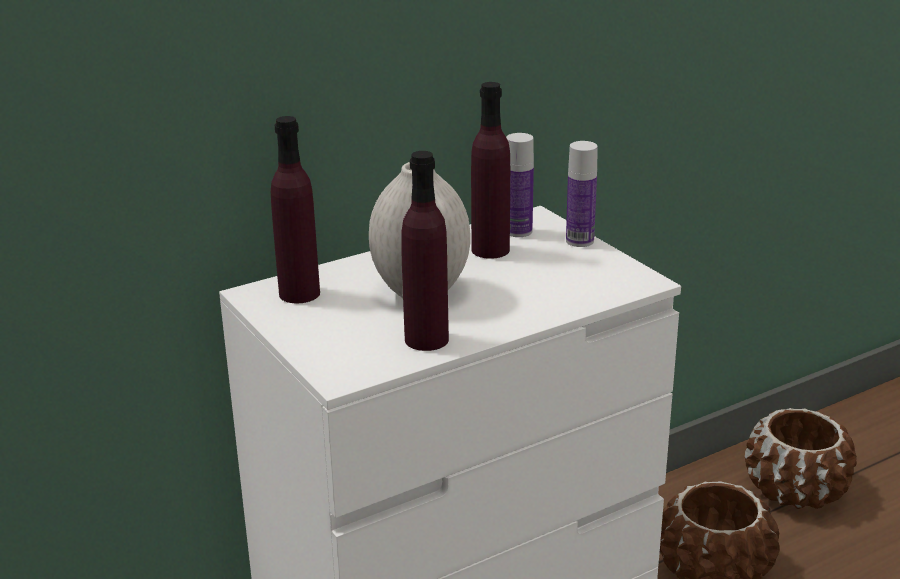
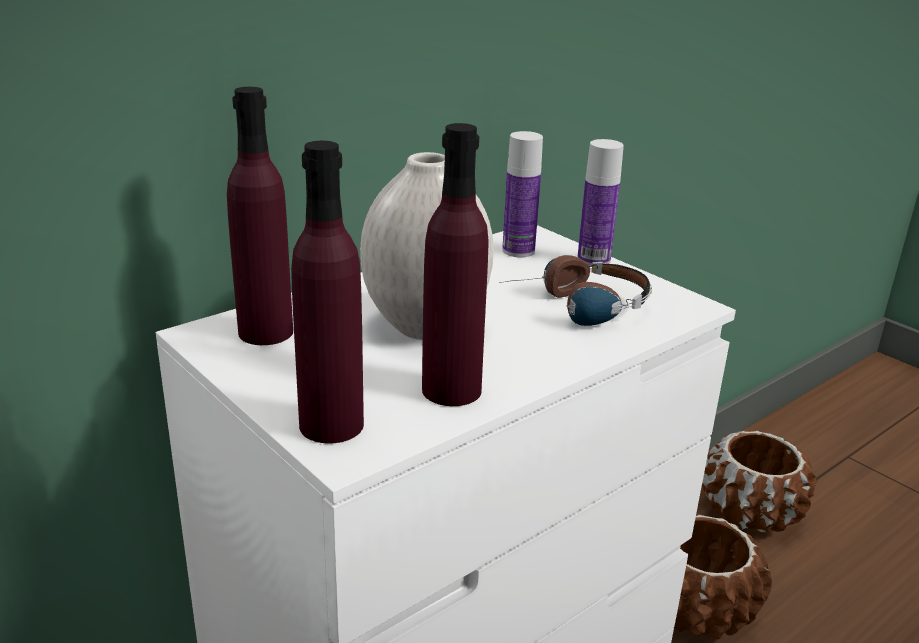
camera: 10 degrees left, 0 degrees up
(490, 250) = (493, 272): purple bottle -> purple bottle (331, 425)
(548, 281) = (577, 308): none -> headphones

